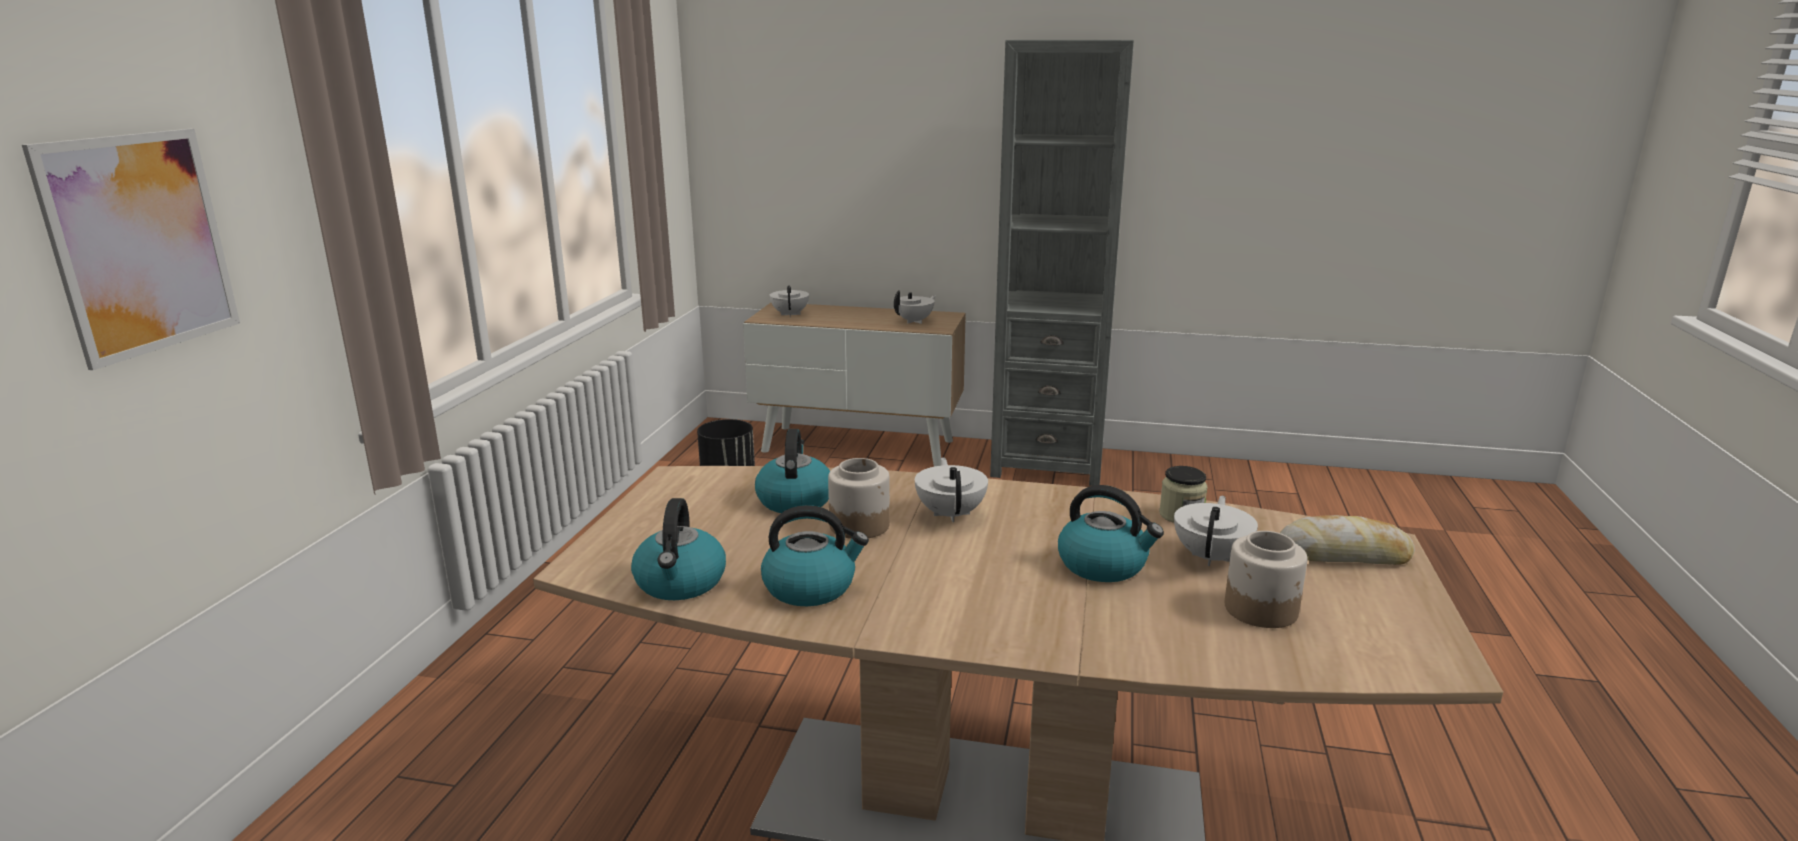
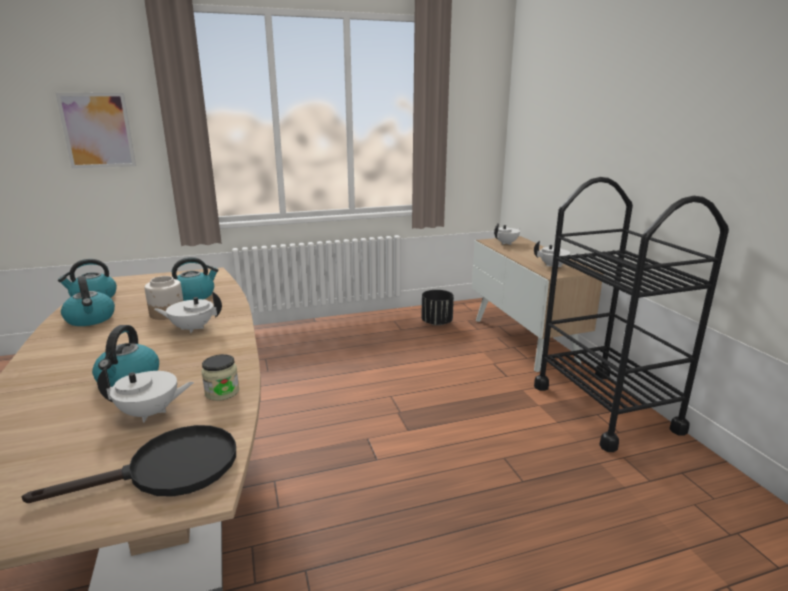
camera: 60 degrees right, 0 degrees up
(951, 514) = (192, 328): white teapot -> white teapot turned 150 degrees counterclockwise
(1047, 464) = (605, 408): grey bookcase -> black cart
(1261, 610) = (62, 443): jar -> none
(1343, 555) = (168, 470): bread -> black frying pan

